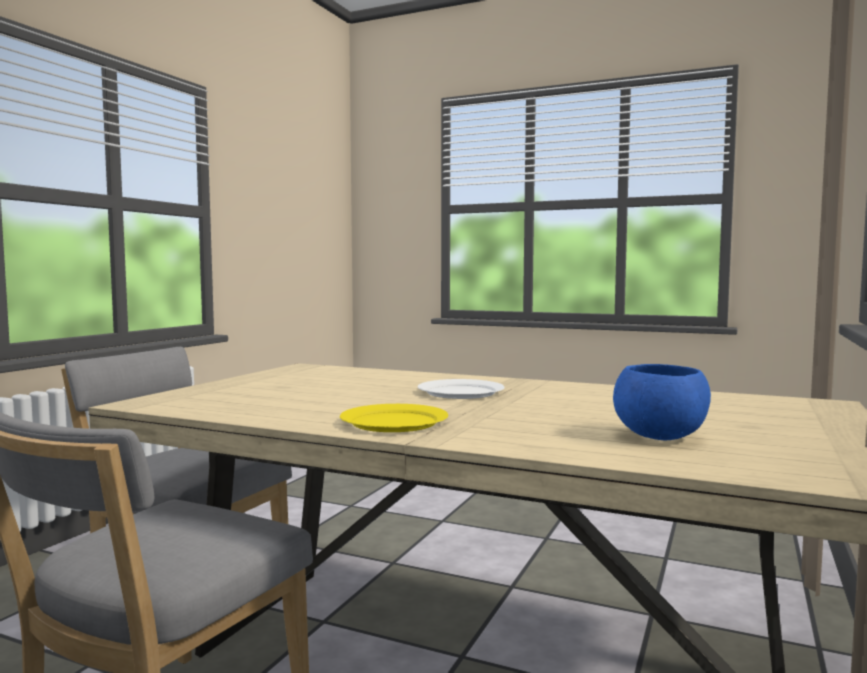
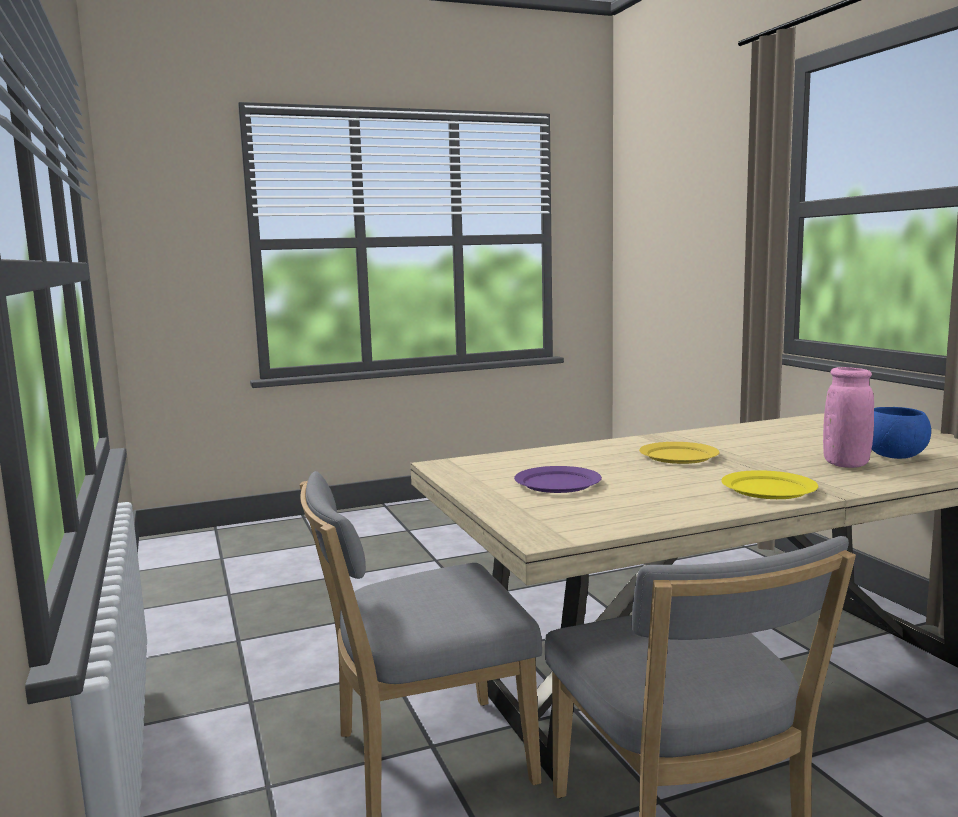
camera: 45 degrees left, 5 degrees up
(297, 386) = (557, 483): none -> purple plate
(461, 392) = (679, 456): white plate -> yellow plate
(565, 428) = (845, 464): none -> pink vase

